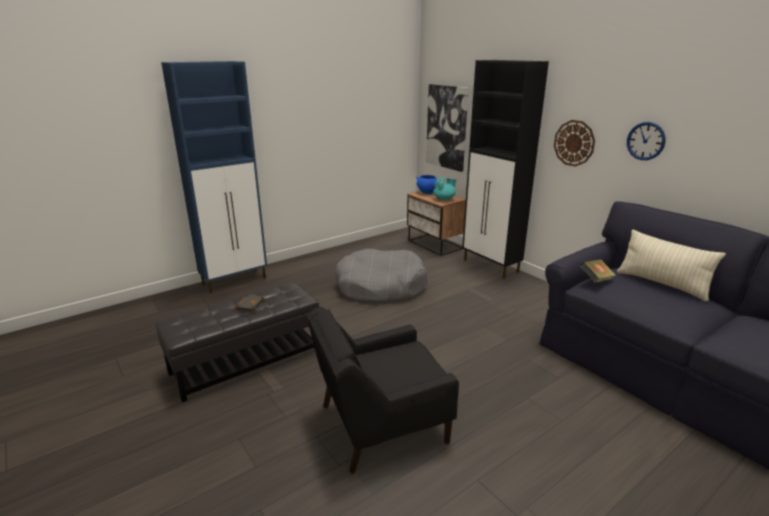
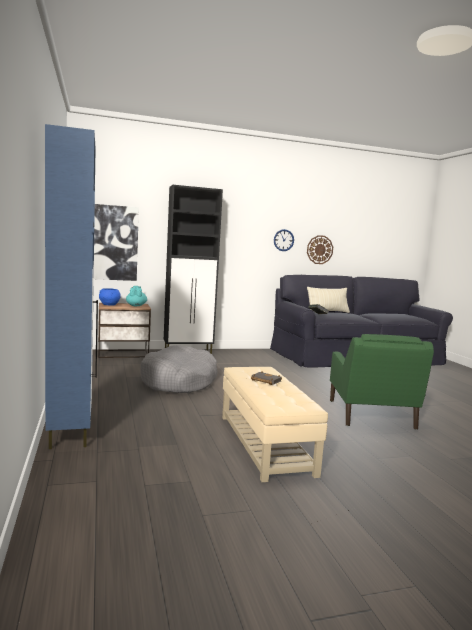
camera: 70 degrees left, 15 degrees down
(246, 360) = (264, 444): black ottoman -> beige ottoman
(380, 424) = (371, 415): black armchair -> green armchair
(574, 143) = (239, 245): wall clock -> wall clock (319, 249)

